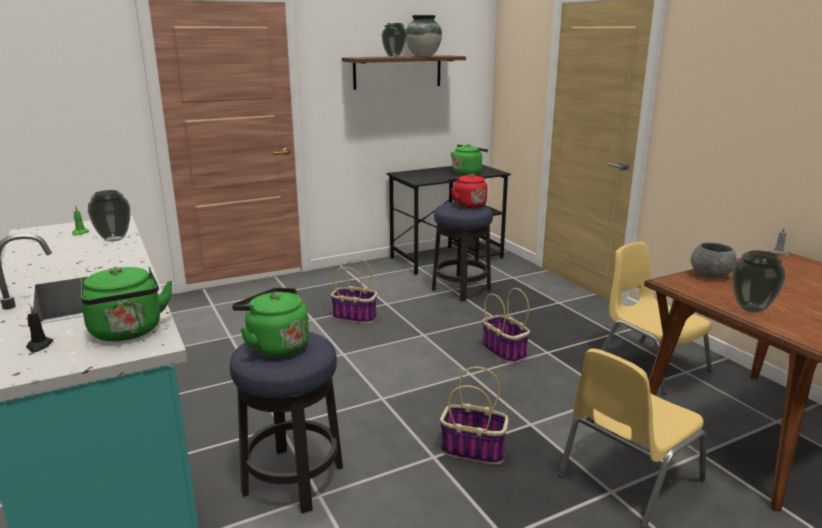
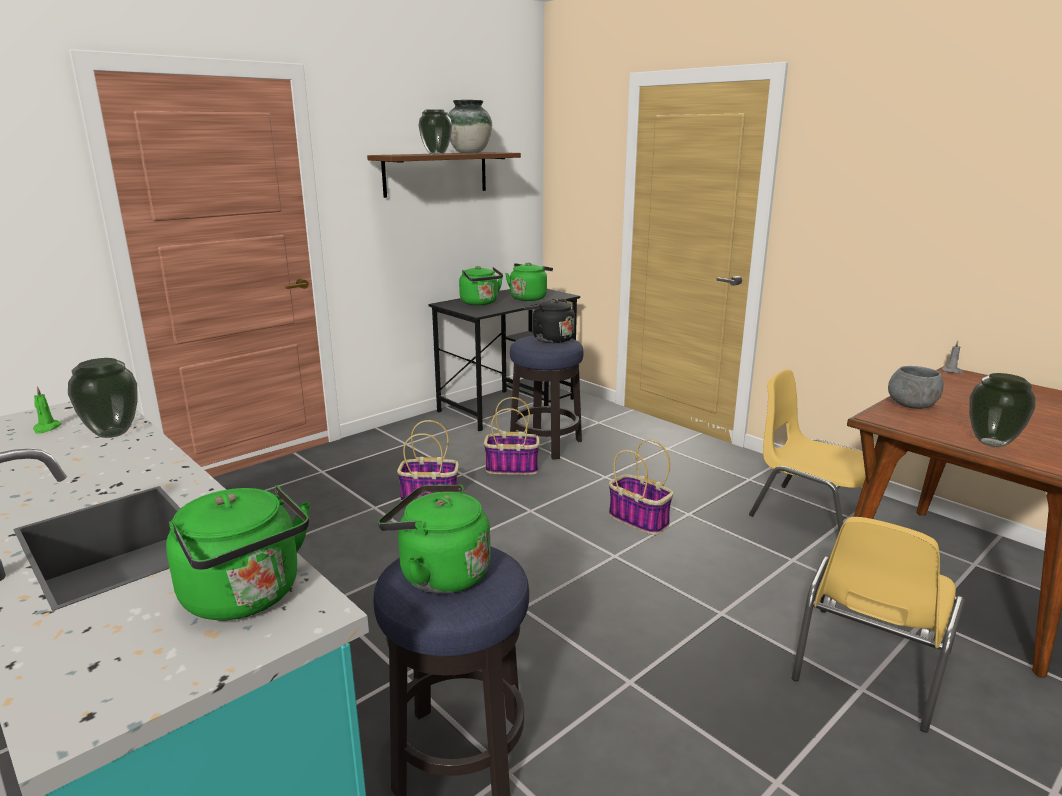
camera: 15 degrees left, 0 degrees up
(39, 346) = (99, 649): black candle -> none
(426, 174) = (480, 303): none -> green kettle
(467, 205) = (550, 339): red kettle -> black kettle
(474, 450) = (674, 662): basket -> basket (513, 468)

